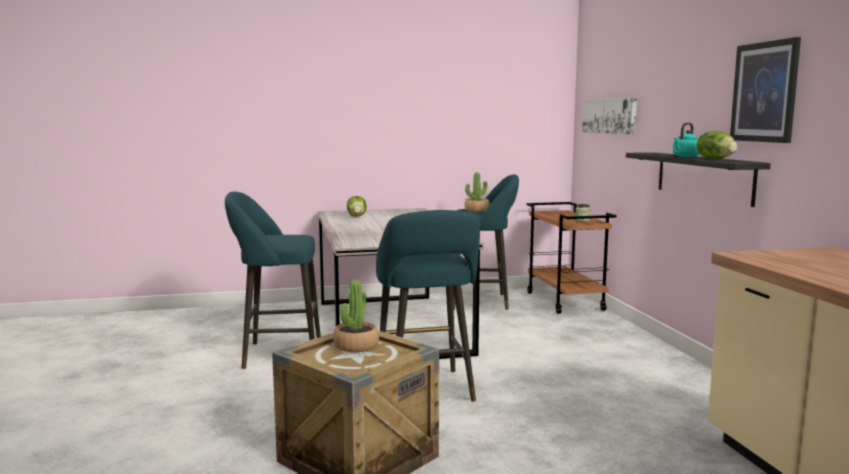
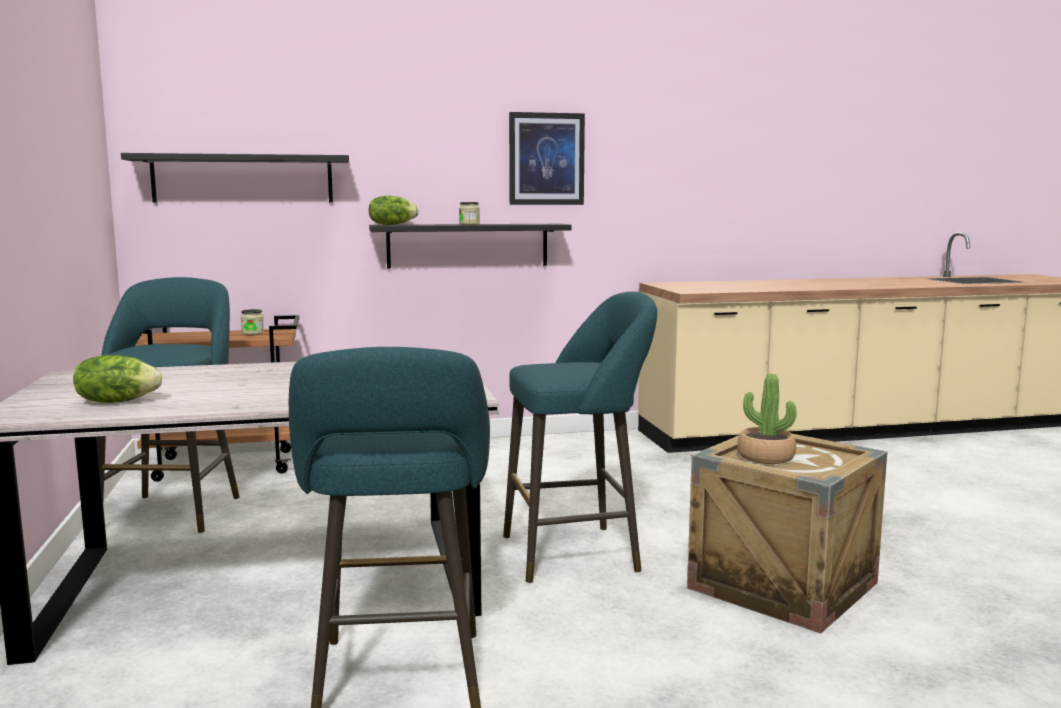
camera: 90 degrees left, 0 degrees up
(476, 210) = (161, 348): potted plant -> none
(609, 116) = (243, 179): picture -> black shelf
(685, 156) = (469, 224): turquoise kettle -> jar
(716, 159) = (513, 224): lettuce -> lettuce (392, 224)

